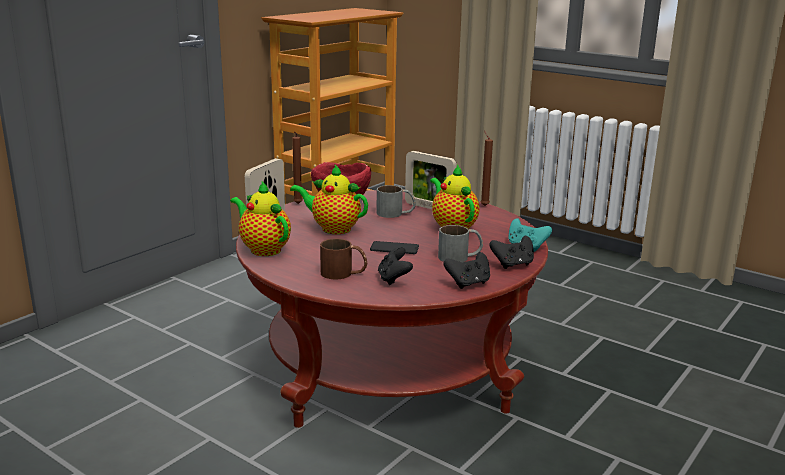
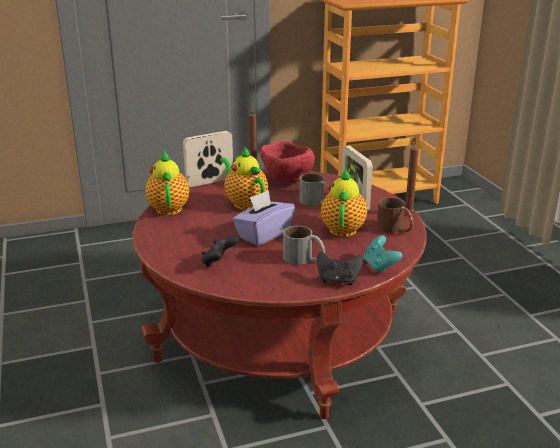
camera: 35 degrees right, 5 degrees up
(344, 273) = (191, 246): brown mug -> brown mug (395, 229)
(394, 248) = (263, 235): phone -> purple tissue box
(468, 283) = (271, 286): black game controller -> none

